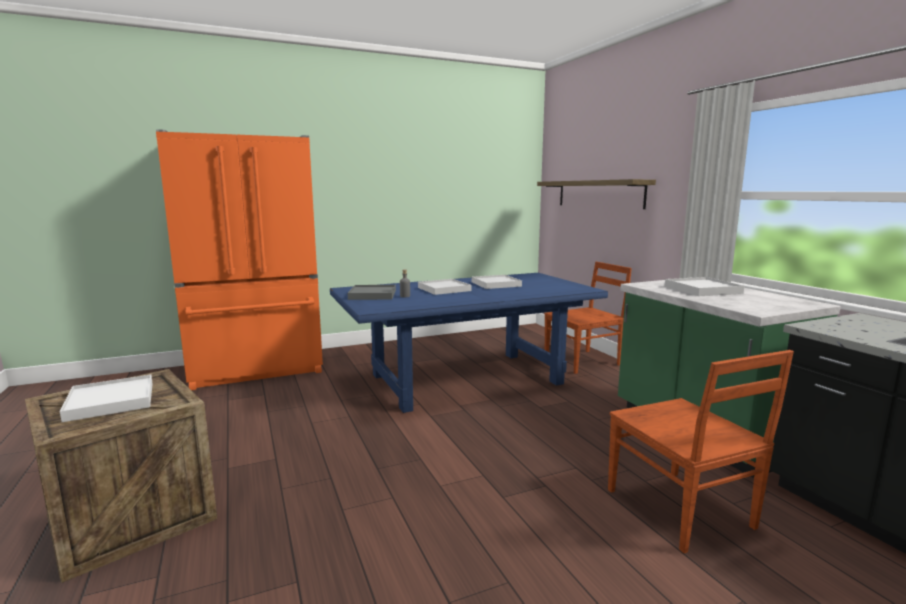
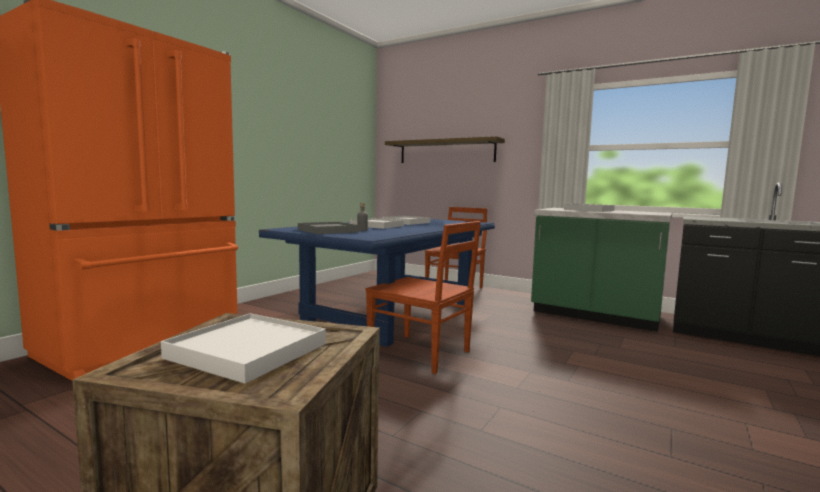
camera: 35 degrees left, 5 degrees down
(680, 510) = (663, 357): brown chair -> brown chair (421, 353)

